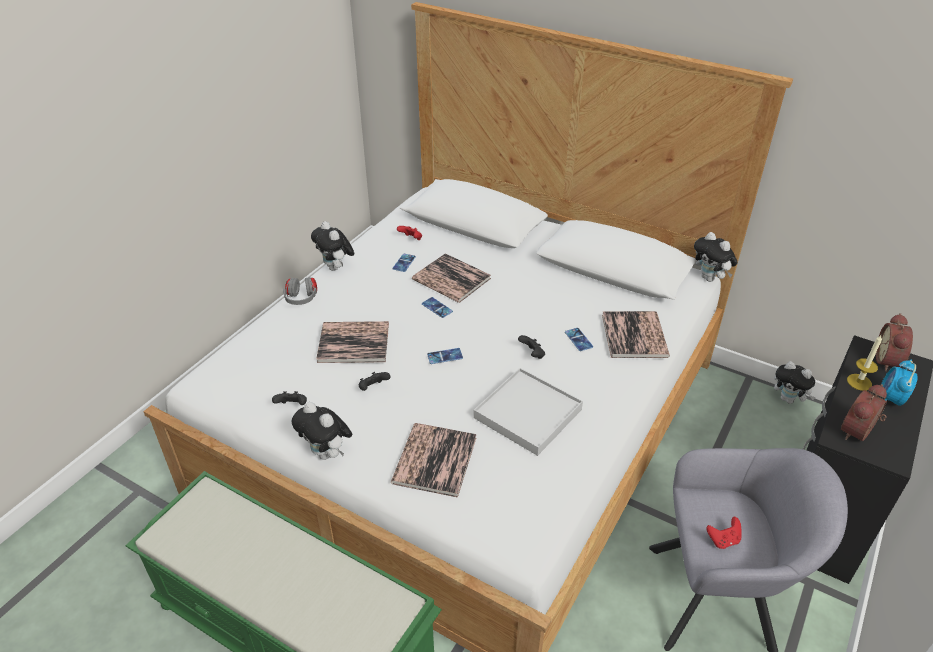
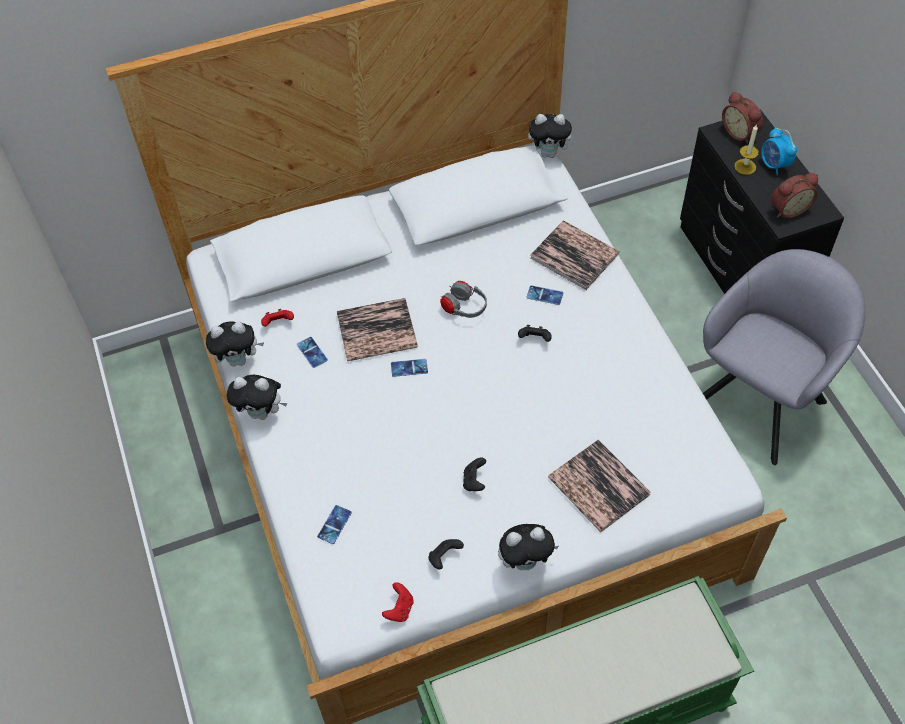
camera: 50 degrees left, 15 degrees up
(302, 300) = (289, 470): grey headphones -> grey headphones (464, 308)
(353, 343) = (402, 462): book -> none
(445, 356) = (482, 403): phone -> phone (334, 524)
(528, 414) = (601, 389): white tray -> none
(723, 540) = (777, 358): red game controller -> red game controller (399, 609)
(788, 399) = (629, 203): plush toy -> plush toy (239, 360)
(859, 433) = (788, 208): alarm clock -> alarm clock turned 105 degrees counterclockwise

